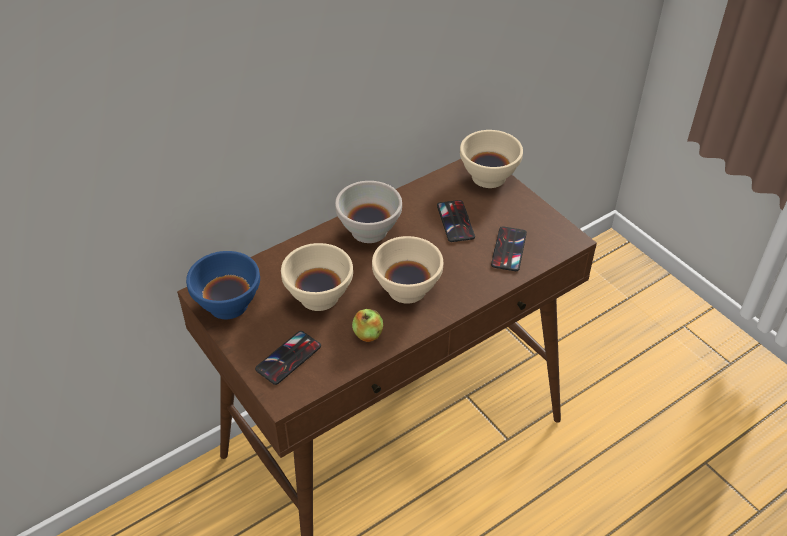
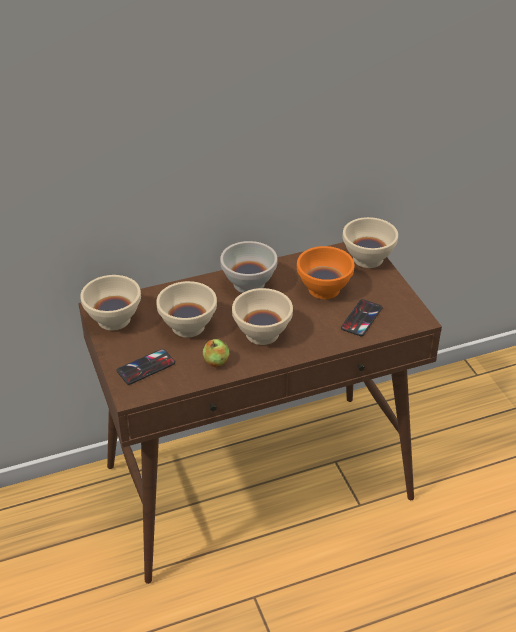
camera: 15 degrees right, 5 degrees down
(227, 305) = (113, 320): blue bowl -> beige bowl
(455, 221) = (324, 289): phone -> orange bowl

